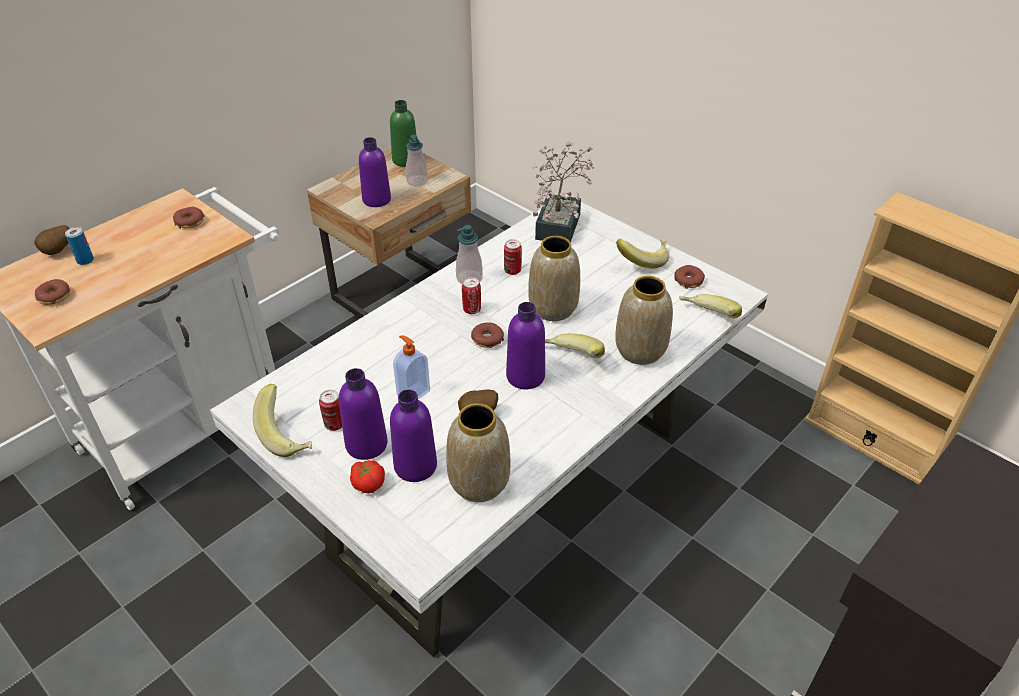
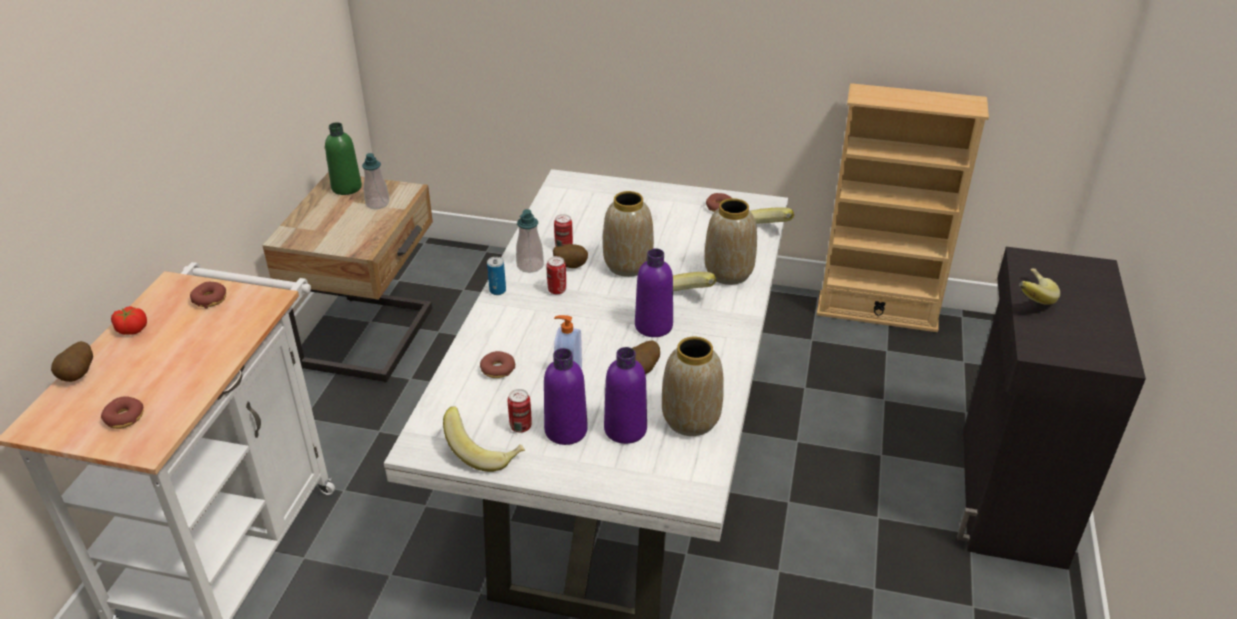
camera: 30 degrees left, 5 degrees down
(85, 260) = (123, 373): can -> can (497, 290)
(368, 483) = (597, 459): tomato -> tomato (132, 329)
(376, 200) = (350, 232): purple bottle -> none
(487, 339) = (593, 309): donut -> donut (497, 369)
(502, 291) = (570, 266): none -> potato
(560, 223) = (569, 194): potted plant -> none
(642, 260) = (668, 203): banana -> banana (1029, 298)

